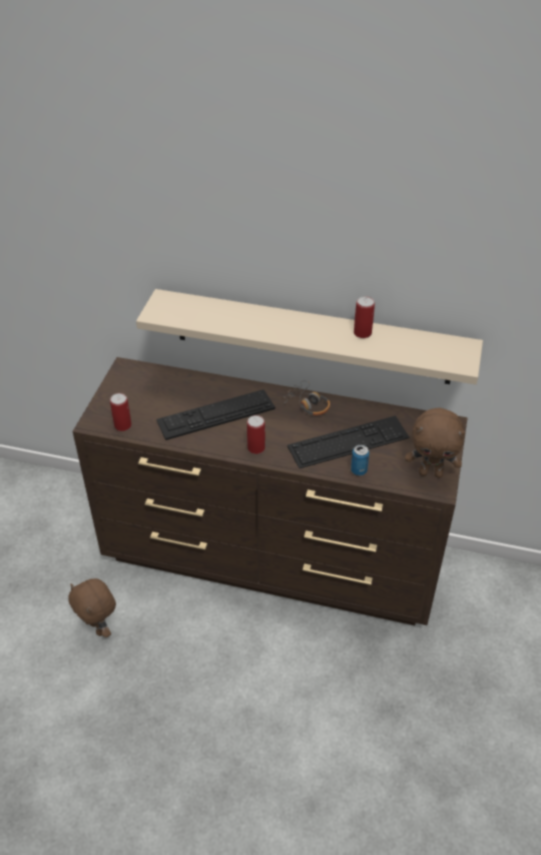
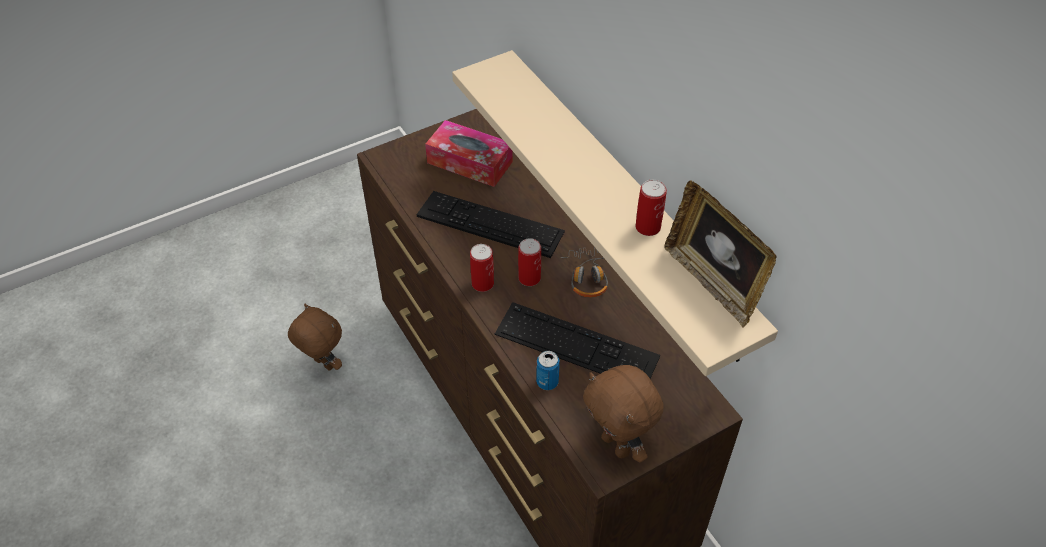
camera: 45 degrees right, 5 degrees up
(99, 628) = (323, 364): brown plush toy -> brown plush toy turned 120 degrees clockwise
(123, 425) = (400, 177): can -> can (529, 278)
(156, 389) = (469, 162): none -> tissue box
(427, 338) = (712, 282): none -> picture frame

